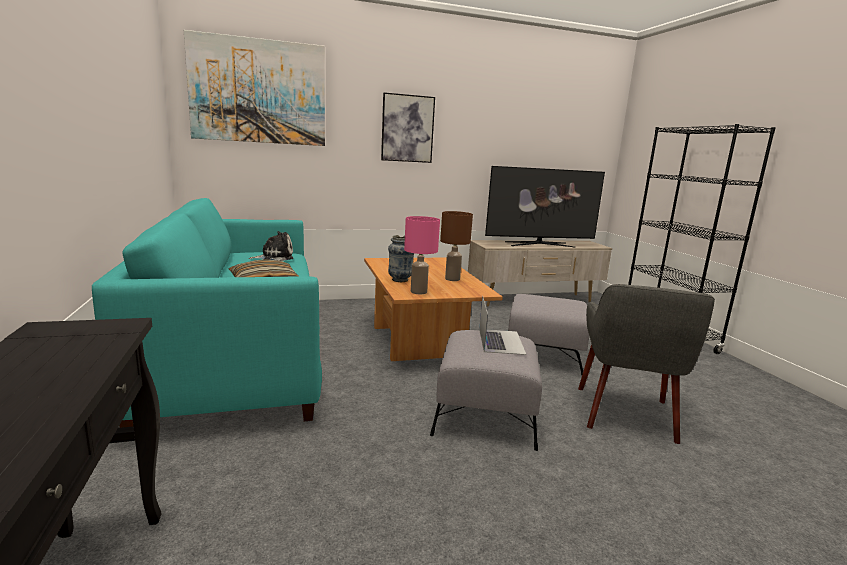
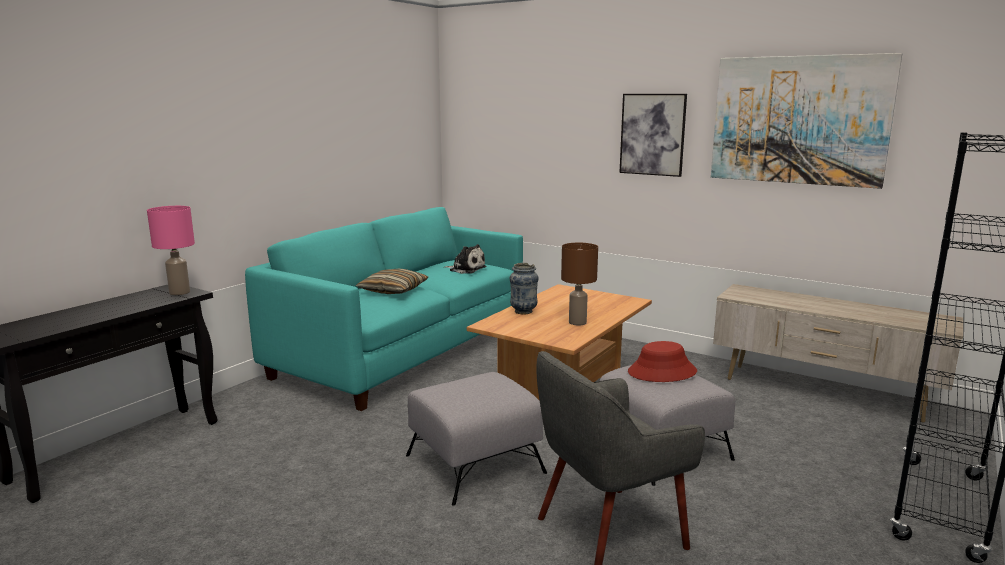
camera: 50 degrees right, 0 degrees up
(258, 92) = (506, 104): picture -> picture (799, 120)
(418, 292) = (505, 326): pink table lamp -> pink table lamp (179, 293)
(500, 341) = (490, 389): laptop -> none
(539, 244) = (826, 306): television -> none
(543, 299) = (662, 372): none -> red hat

